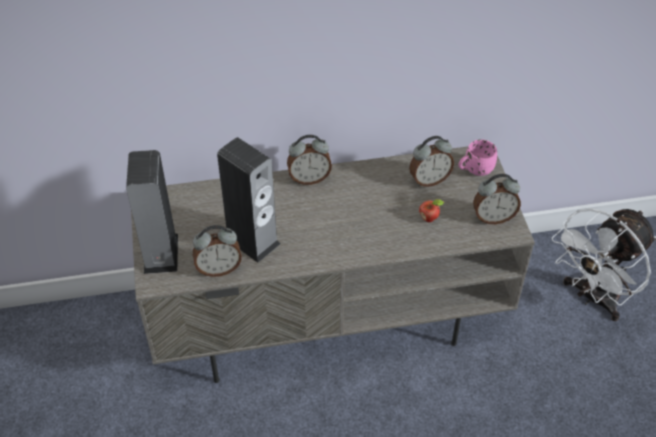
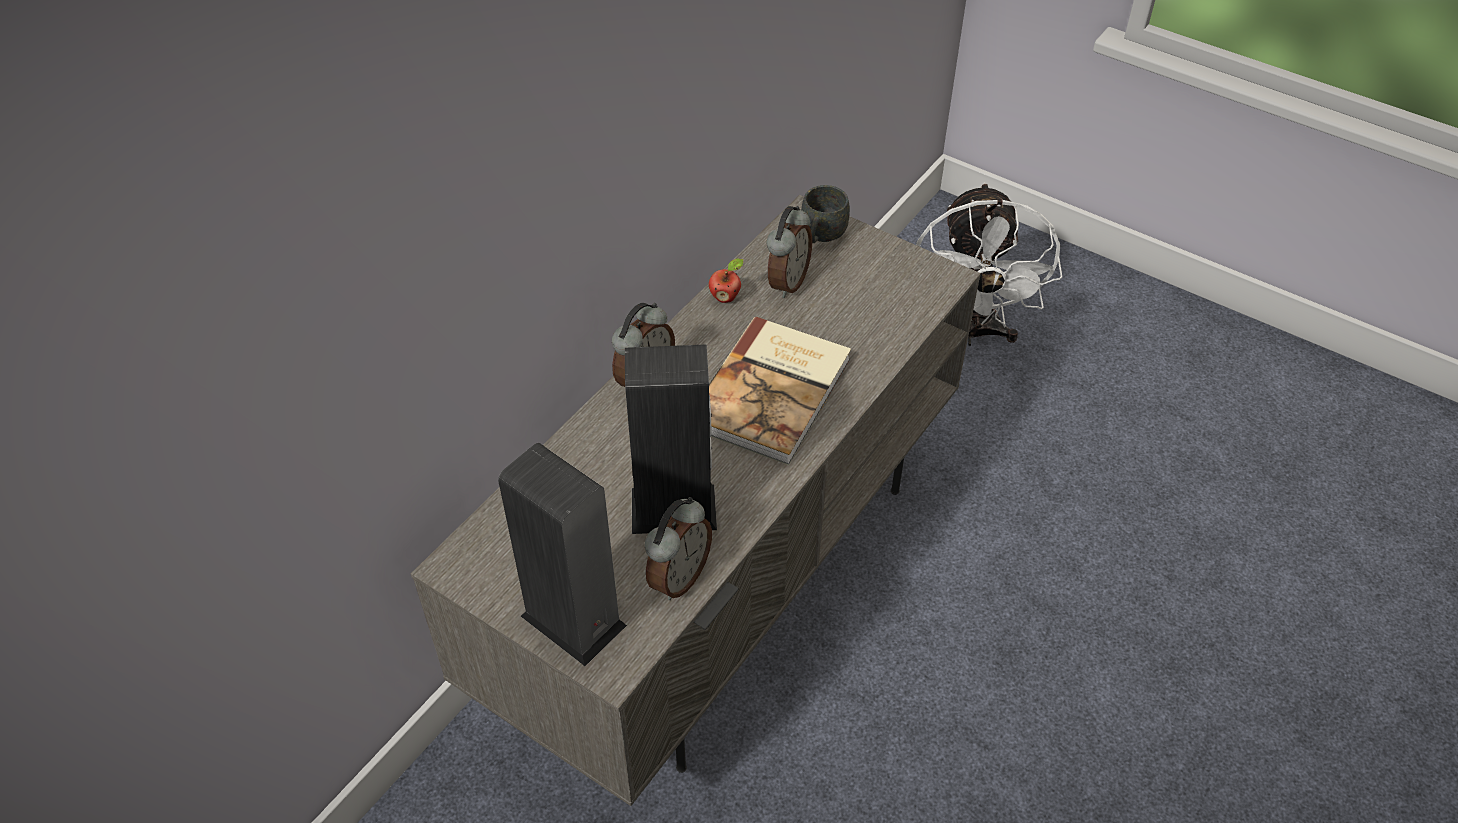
camera: 45 degrees left, 0 degrees up
(357, 224) = (774, 392): none -> book
(429, 218) = (844, 325): apple -> apple (726, 297)
(475, 170) = (821, 237): pink mug -> grey mug
(493, 217) = (907, 276): alarm clock -> none

